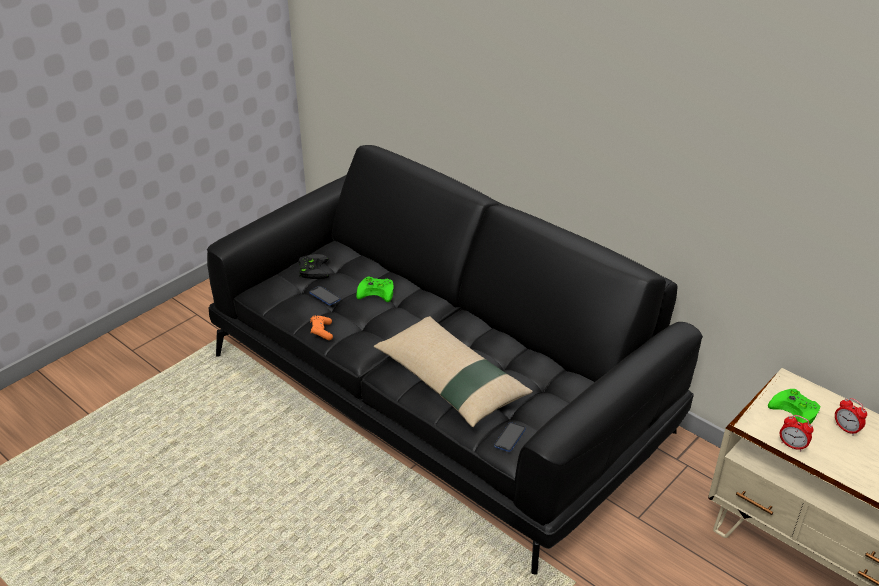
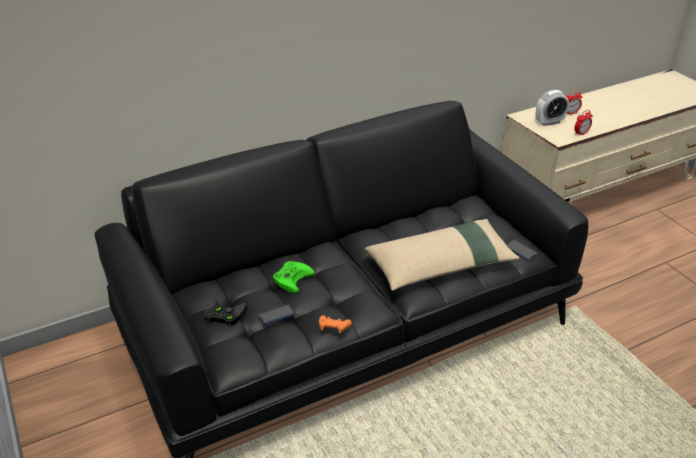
camera: 70 degrees left, 0 degrees up
(797, 410) = (549, 122): green game controller -> alarm clock

